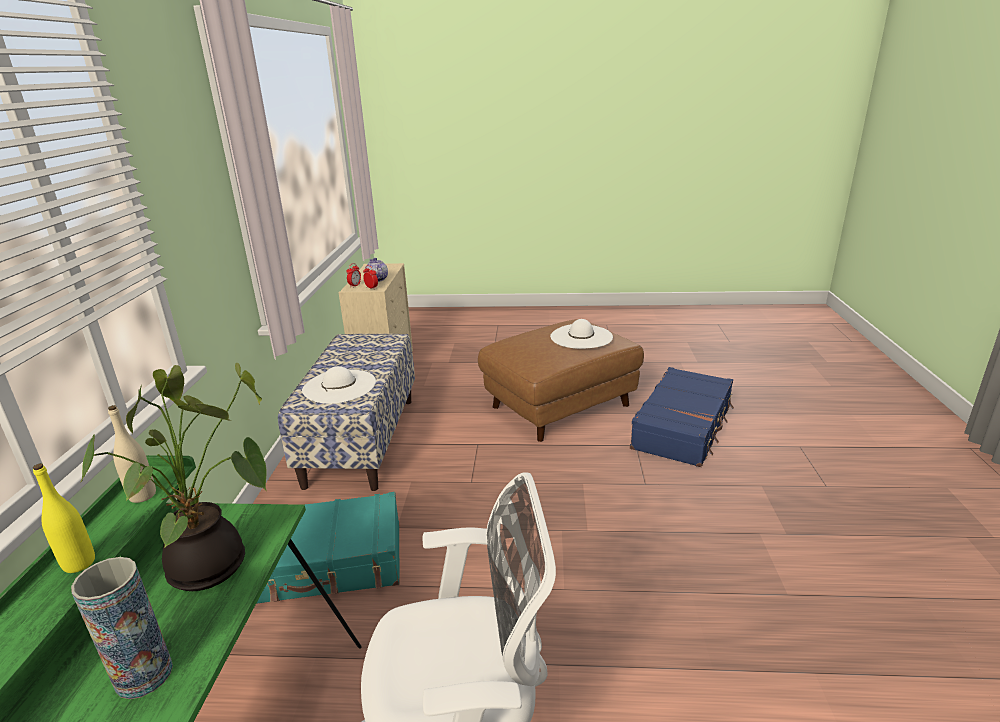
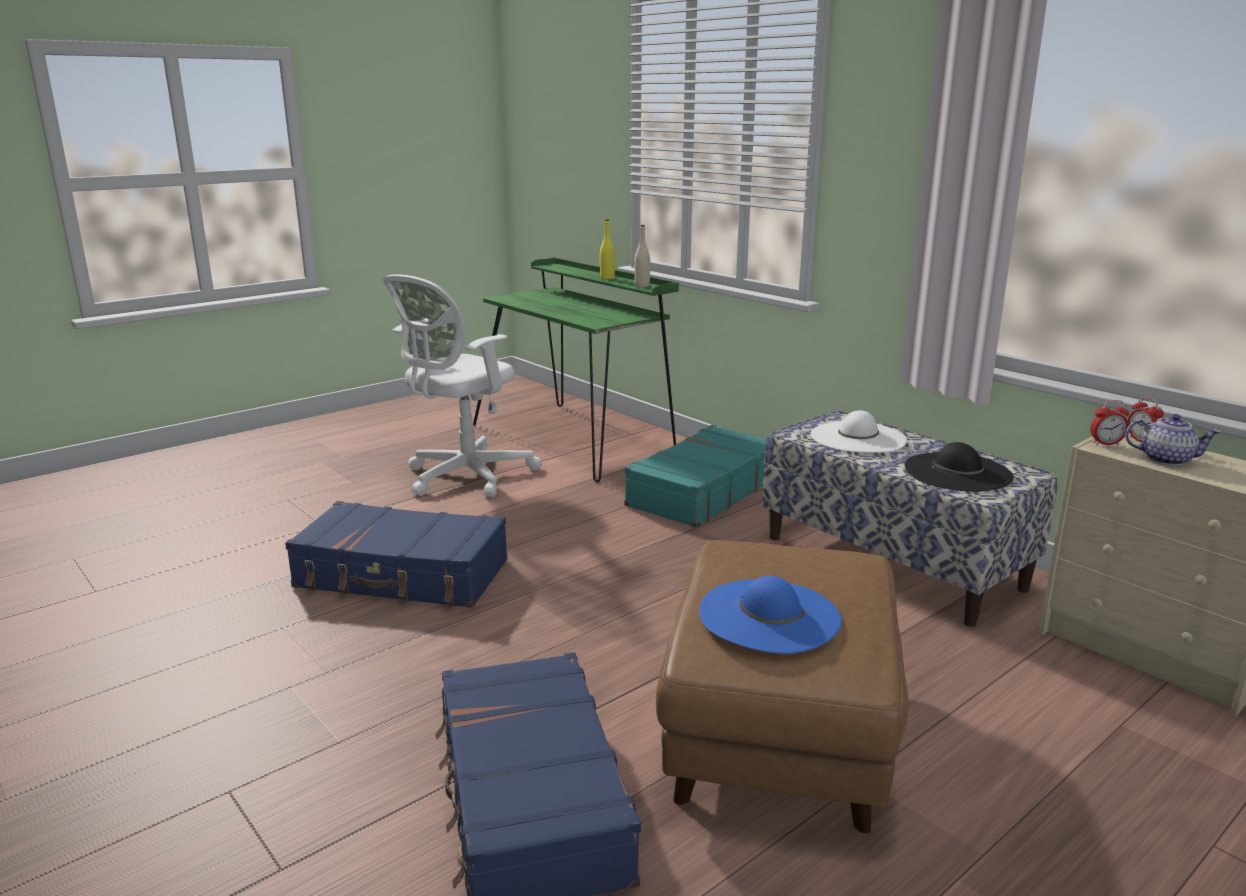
camera: 135 degrees right, 5 degrees down
(144, 675) = (544, 303): vase -> none
(214, 567) = (584, 314): potted plant -> none
(367, 349) = (958, 472): none -> black hat
(581, 336) = (769, 615): white hat -> blue hat
(663, 605) = (402, 575): none -> blue suitcase

